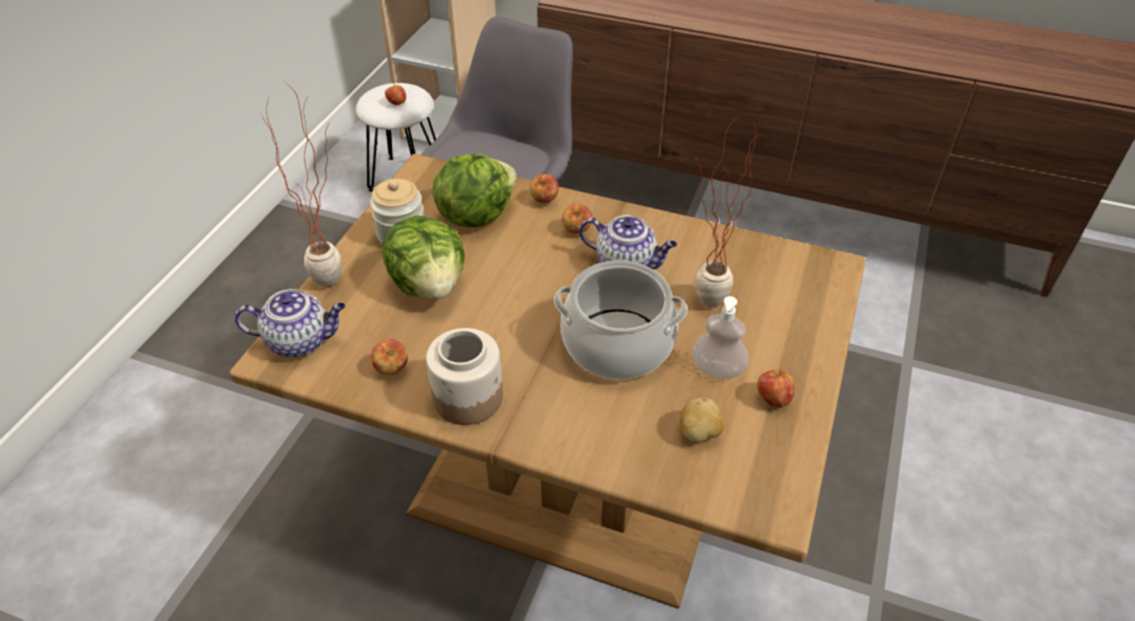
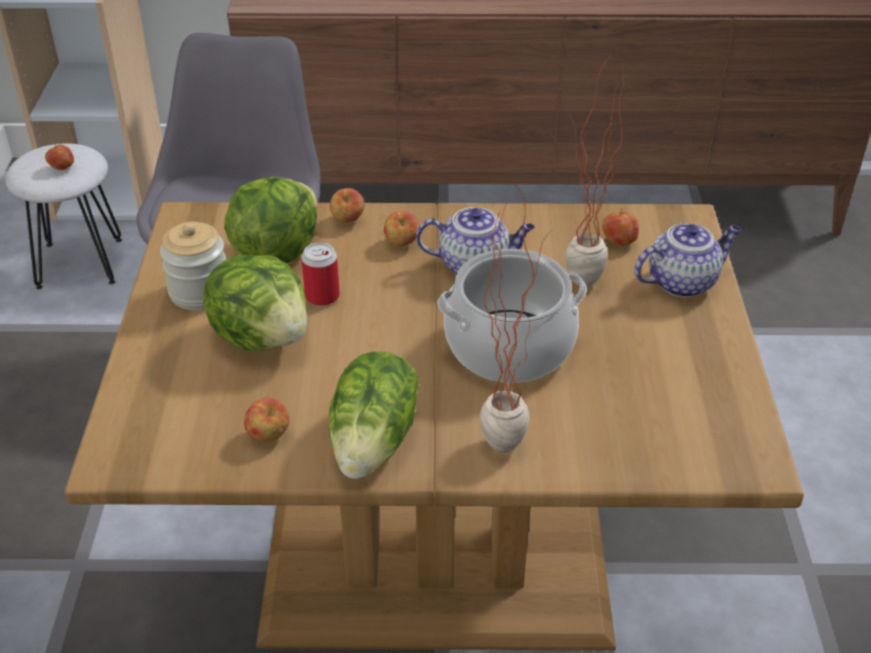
camera: 20 degrees left, 5 degrees down
(301, 340) = (139, 433): teapot -> teapot (682, 281)
(337, 276) = (144, 353): potted plant -> potted plant (507, 434)
(469, 397) = (375, 441): jar -> lettuce
(491, 262) = (322, 296): none -> can
(699, 433) = (641, 411): potato -> none
(717, 369) = (626, 345): soap dispenser -> none
(772, 399) = (696, 359): apple -> apple (618, 242)

